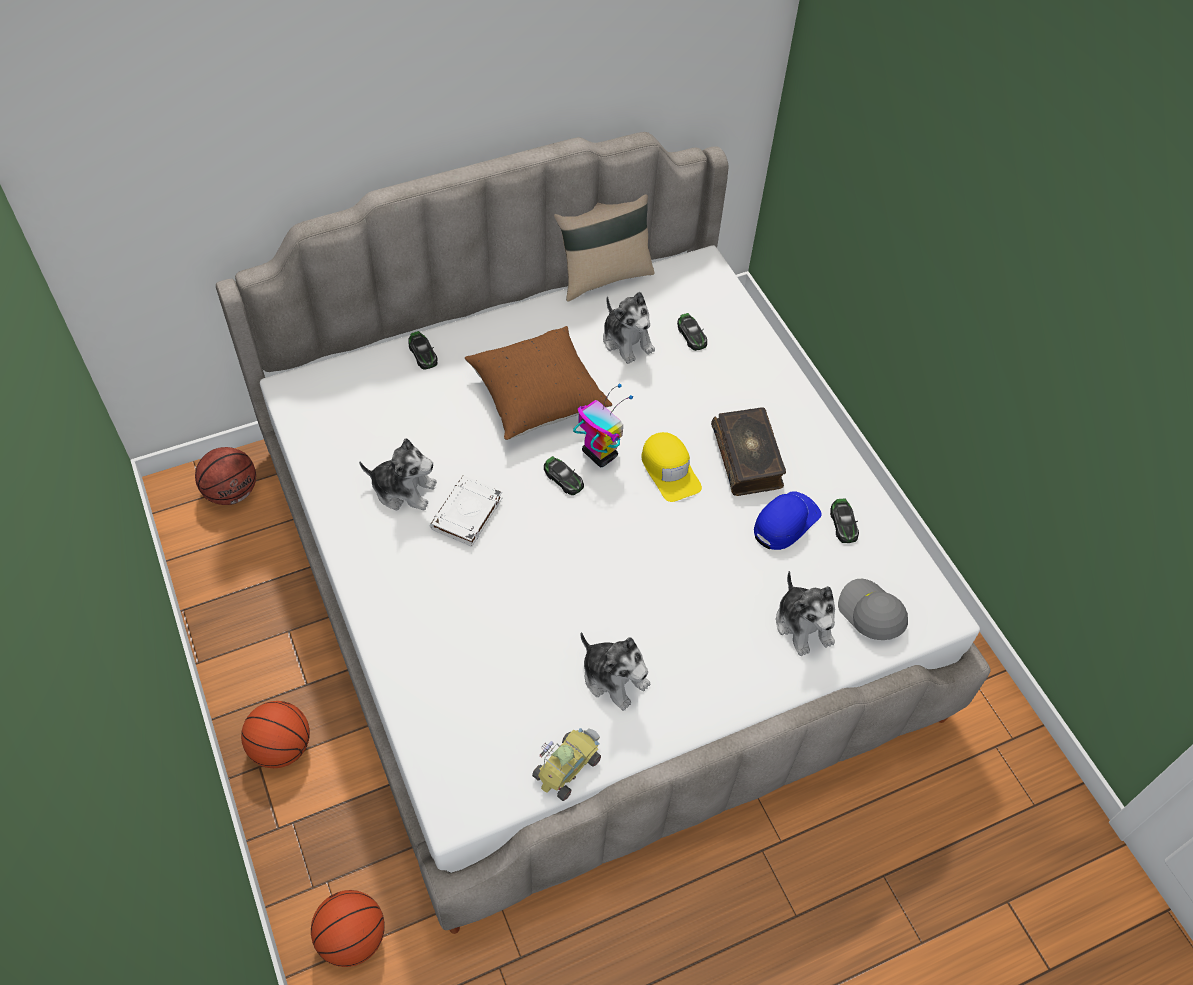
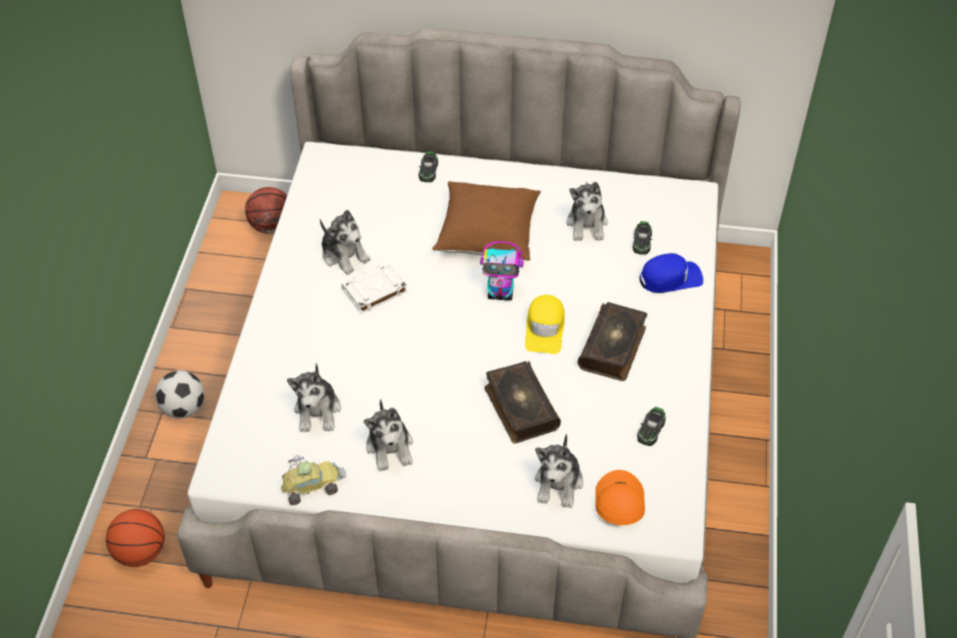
camera: 35 degrees right, 5 degrees down
(281, 747) = (183, 408): basketball -> football
(508, 679) = (318, 410): none -> plush toy
(563, 478) = (461, 298): toy car -> none
(599, 454) = (501, 293): toy robot -> toy robot turned 105 degrees clockwise
(603, 276) = (607, 170): beige pillow -> none
(709, 566) = (520, 408): none -> book
(785, 522) = (605, 406): blue cap -> blue cap (670, 278)
(870, 614) = (618, 502): grey cap -> orange cap

